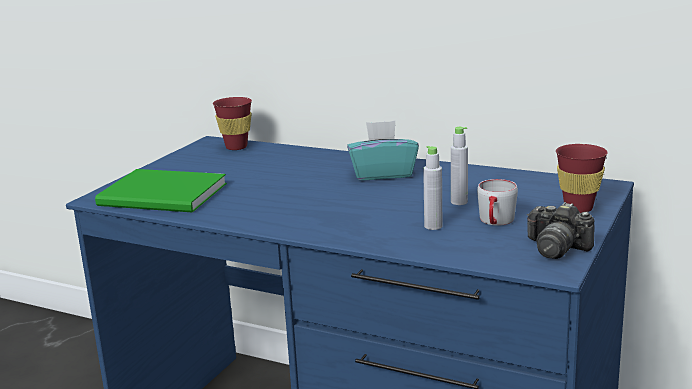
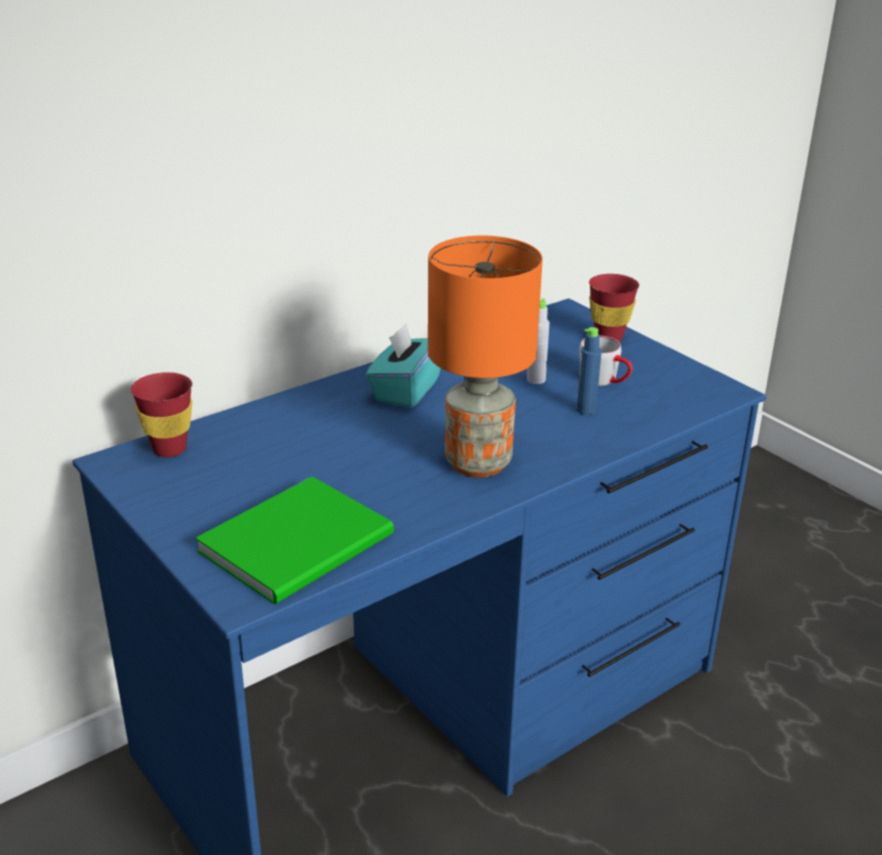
camera: 65 degrees left, 10 degrees up
(307, 213) = (477, 462): none -> orange table lamp
(433, 226) = (586, 410): grey bottle -> blue bottle
(556, 248) = (687, 376): camera -> none

